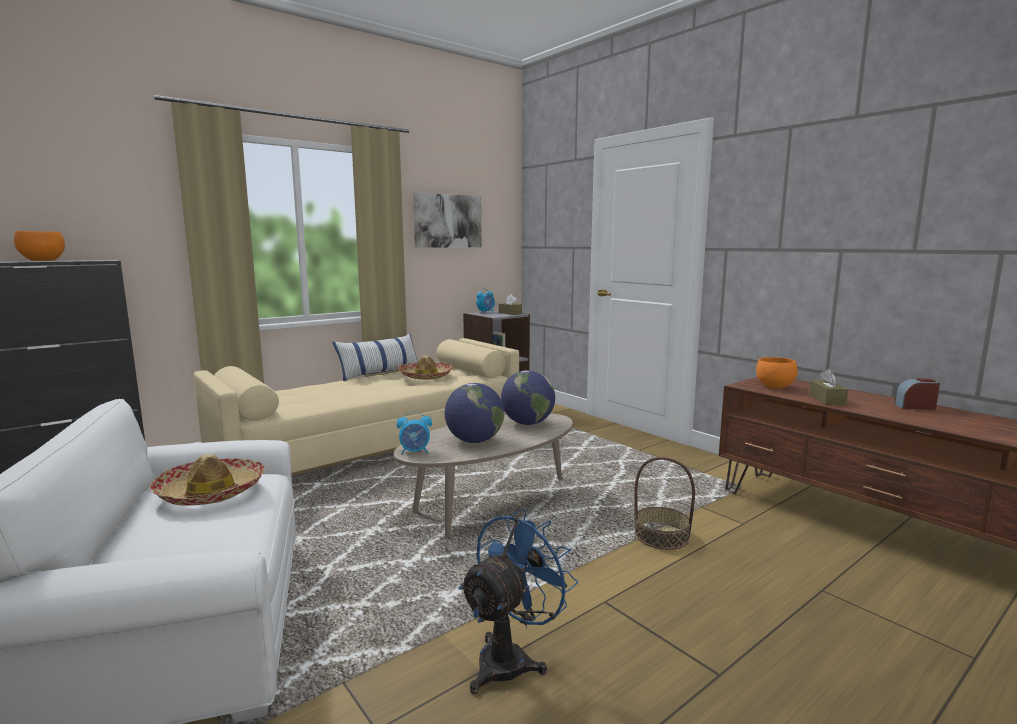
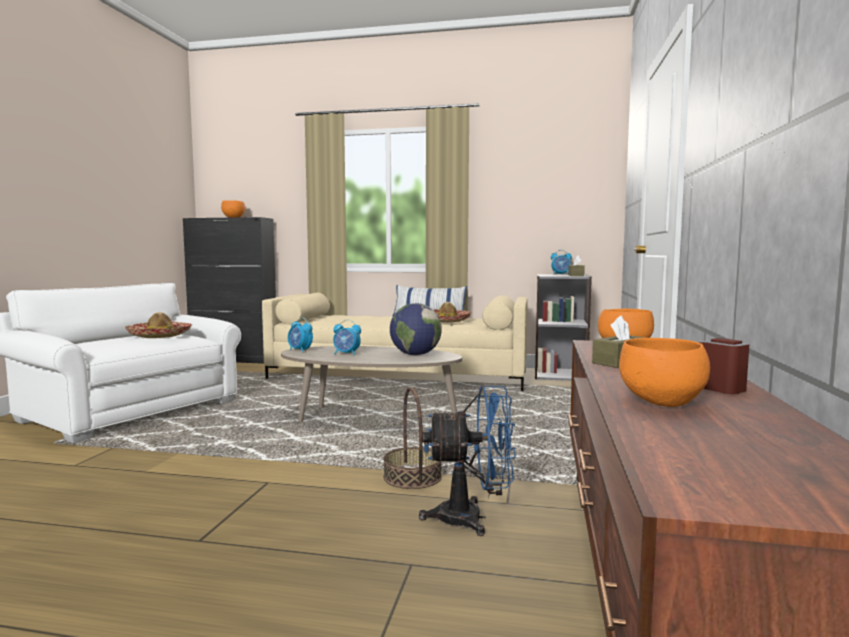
camera: 50 degrees right, 5 degrees down
(447, 221) = (526, 183): picture -> none
(474, 441) = (346, 354): globe -> alarm clock
(511, 658) = (164, 475): blue fan -> blue fan (472, 518)
(956, 424) = (663, 403): none -> orange bowl

